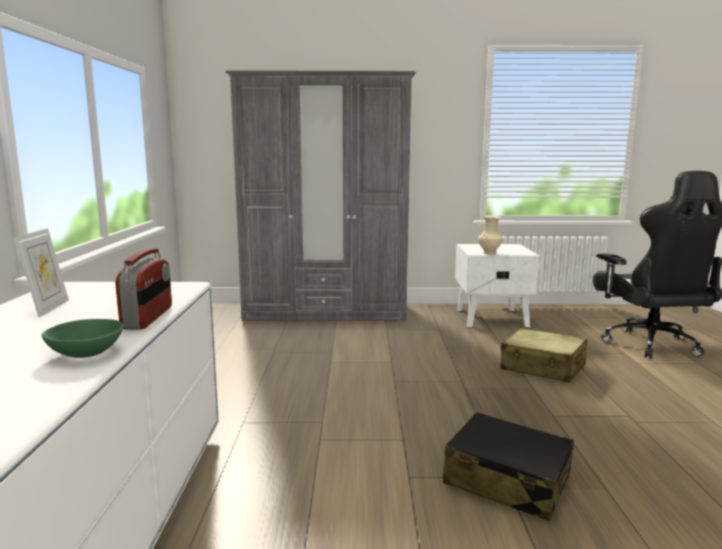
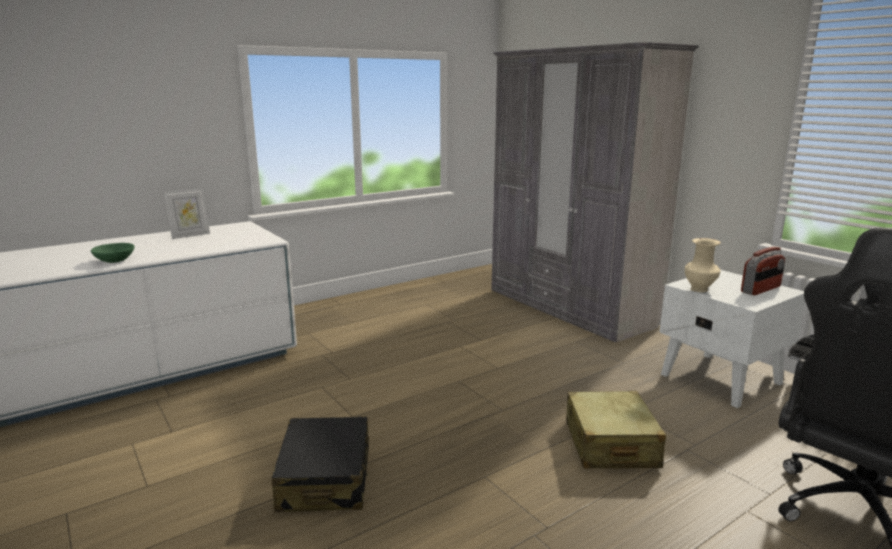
camera: 55 degrees right, 5 degrees up
(148, 318) = (186, 253): radio -> radio (761, 289)

